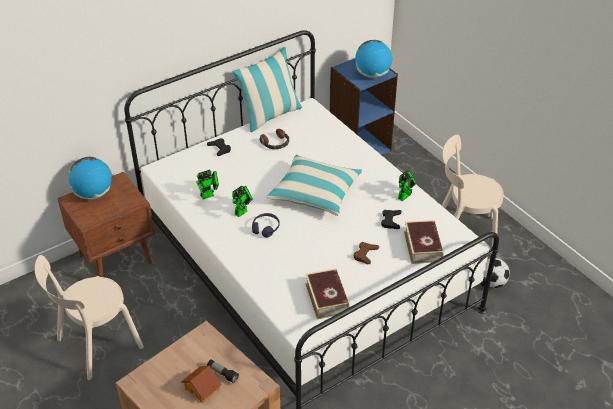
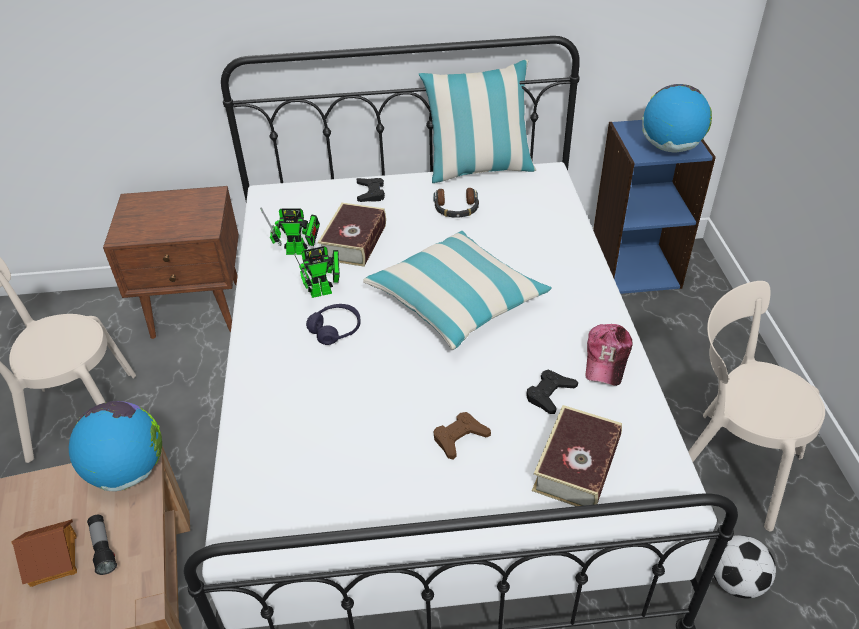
camera: 30 degrees right, 0 degrees up
(93, 194) = (165, 202): globe -> globe (128, 471)
(327, 298) = (332, 492): book -> book (354, 242)
(405, 196) = (607, 359): toy robot -> cap

